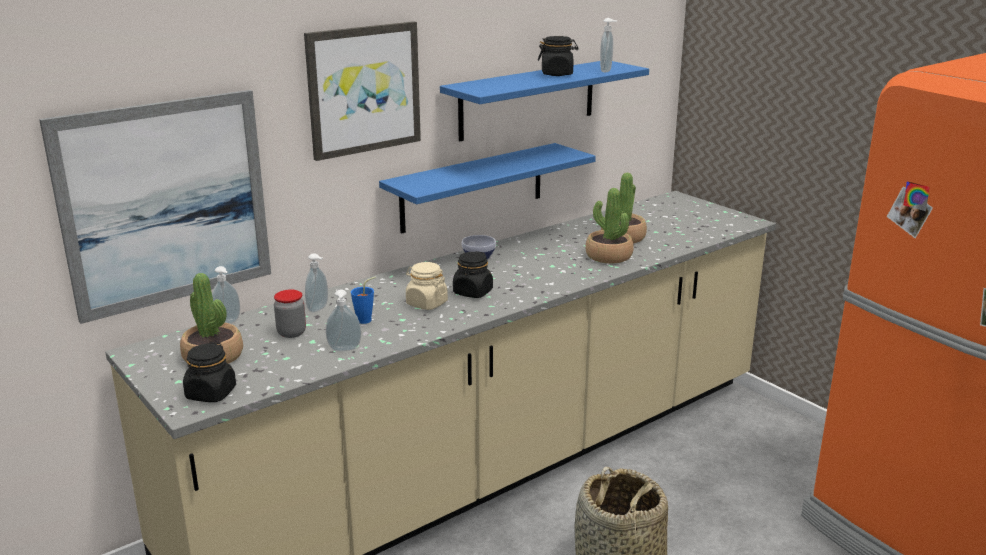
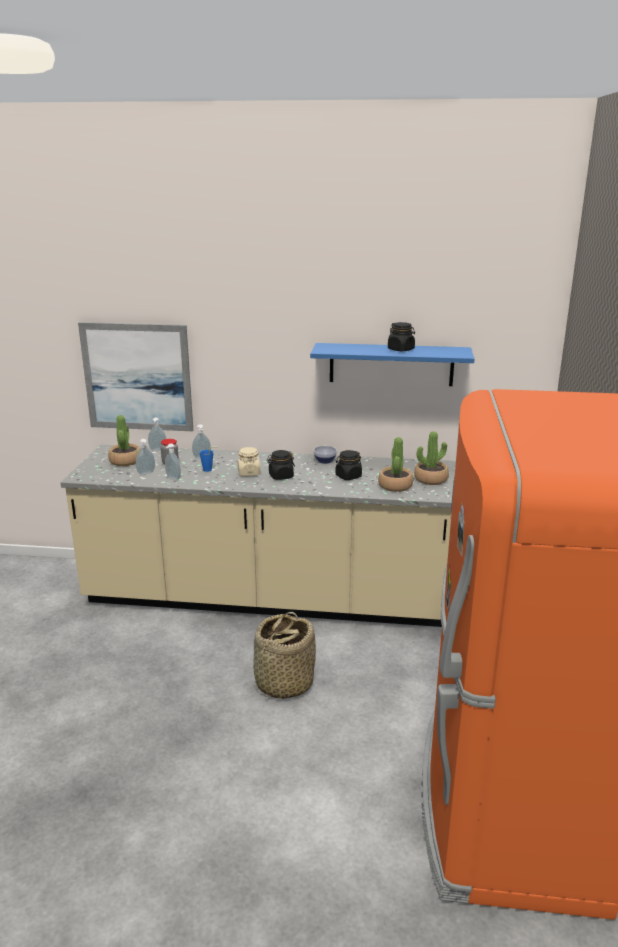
camera: 45 degrees right, 0 degrees up
(211, 393) = (95, 475): black jar -> black jar (348, 476)
(363, 89) = (259, 336): picture -> none
(472, 187) = (340, 415): blue shelf -> none
(607, 71) = (439, 354): soap dispenser -> soap dispenser (146, 473)

